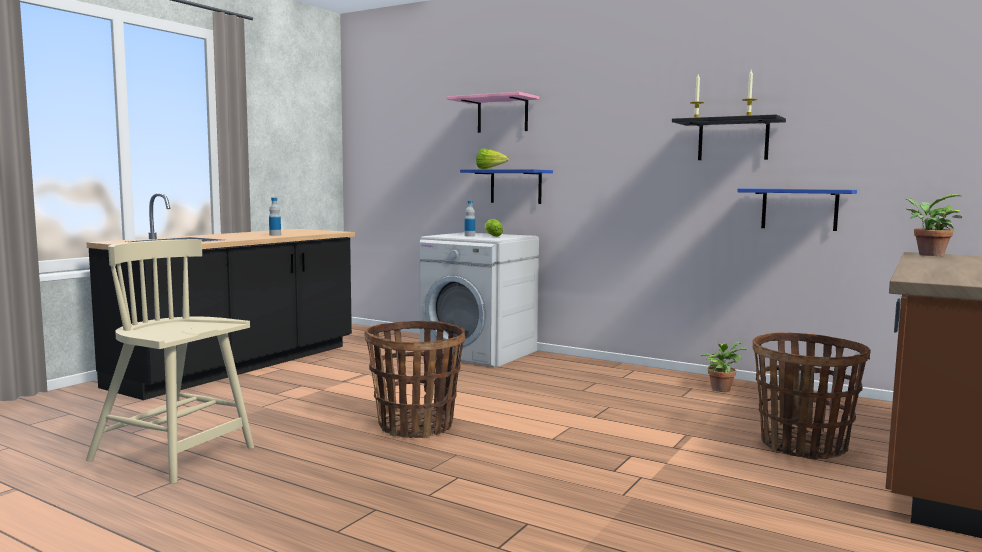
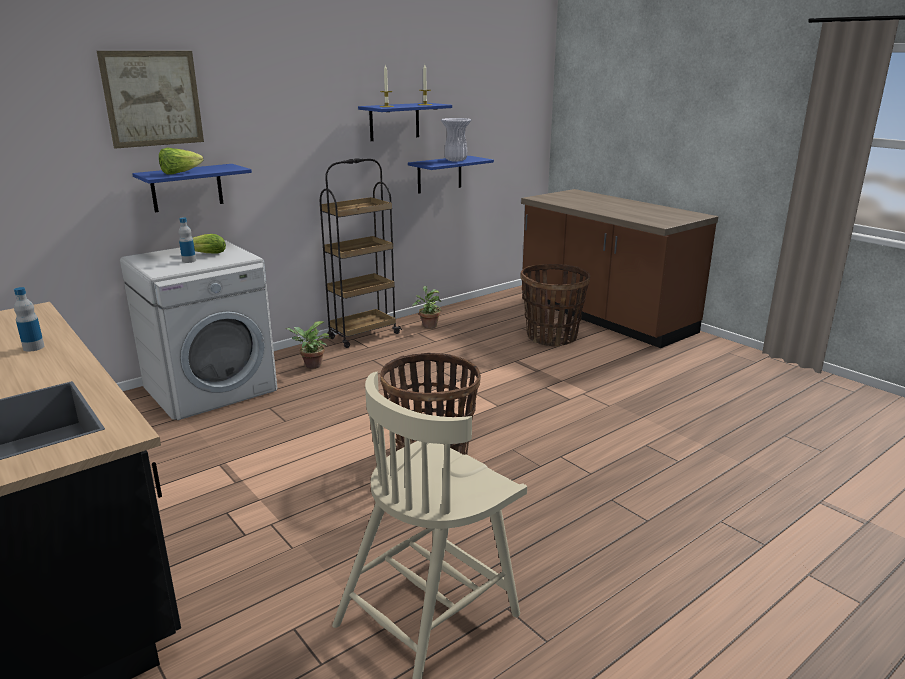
camera: 70 degrees left, 15 degrees up
(502, 115) = (152, 98): pink shelf -> picture
(646, 372) = (363, 336): none -> brown cart
(733, 140) = (394, 121): black shelf -> blue shelf
(801, 188) = (456, 160): none -> white vase
(927, 254) = (543, 198): potted plant -> potted plant (311, 366)

